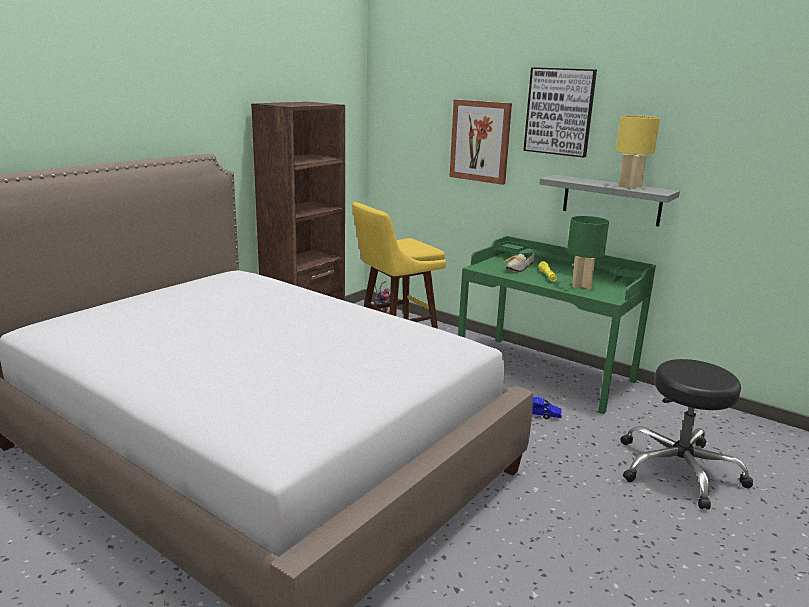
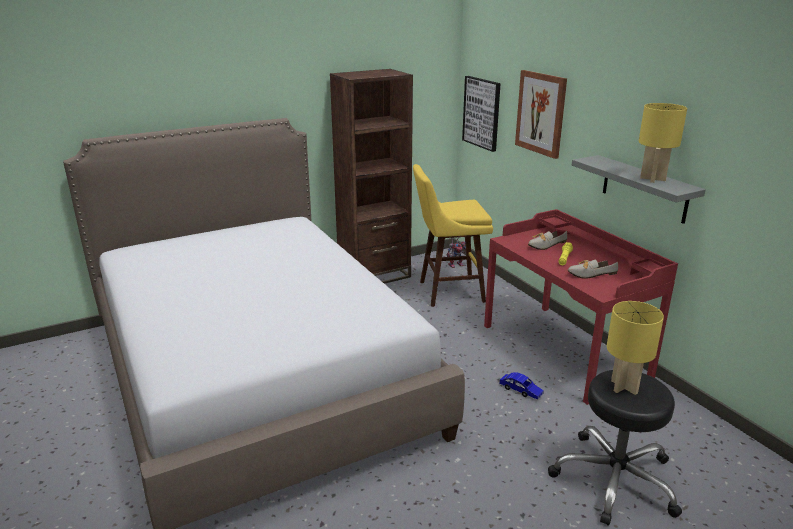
camera: 25 degrees right, 5 degrees up
(545, 372) = (564, 350): green desk -> red desk
(559, 111) = (605, 91): picture -> picture (482, 113)
(581, 286) = (588, 274): green table lamp -> shoe
(690, 372) = (623, 387): none -> yellow table lamp

